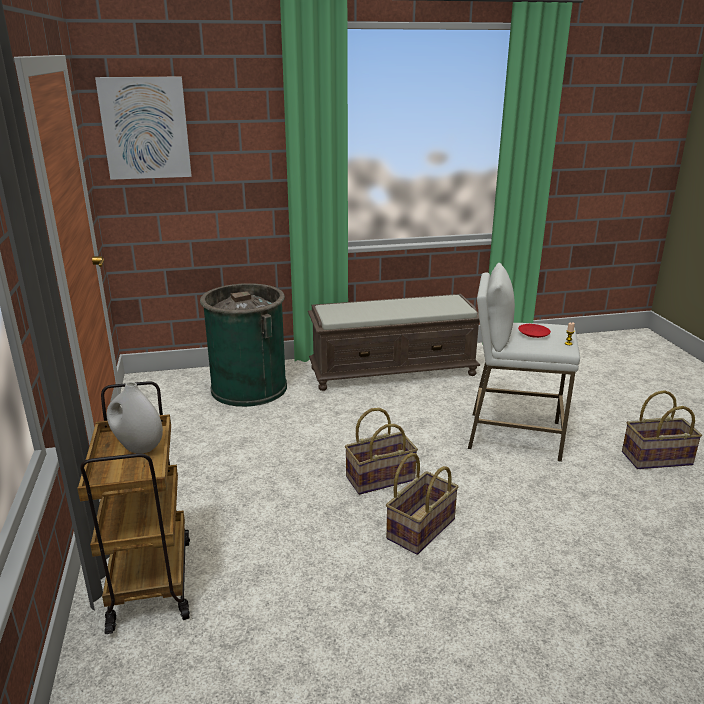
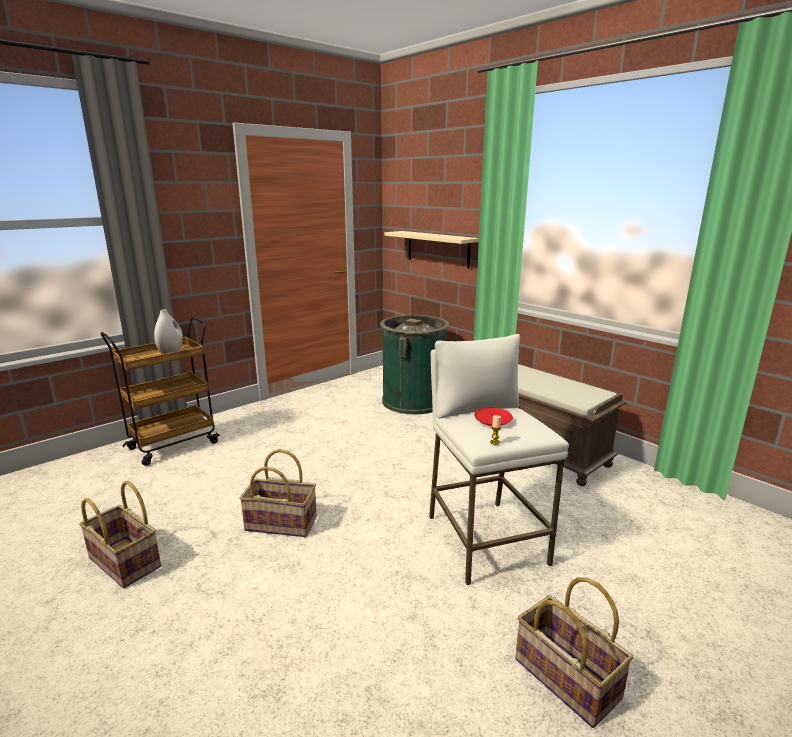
camera: 60 degrees right, 5 degrees down
(145, 128) = (409, 186): picture -> none
(210, 203) = (438, 249): none -> beige shelf
(380, 478) = (340, 485): basket -> basket (126, 562)

